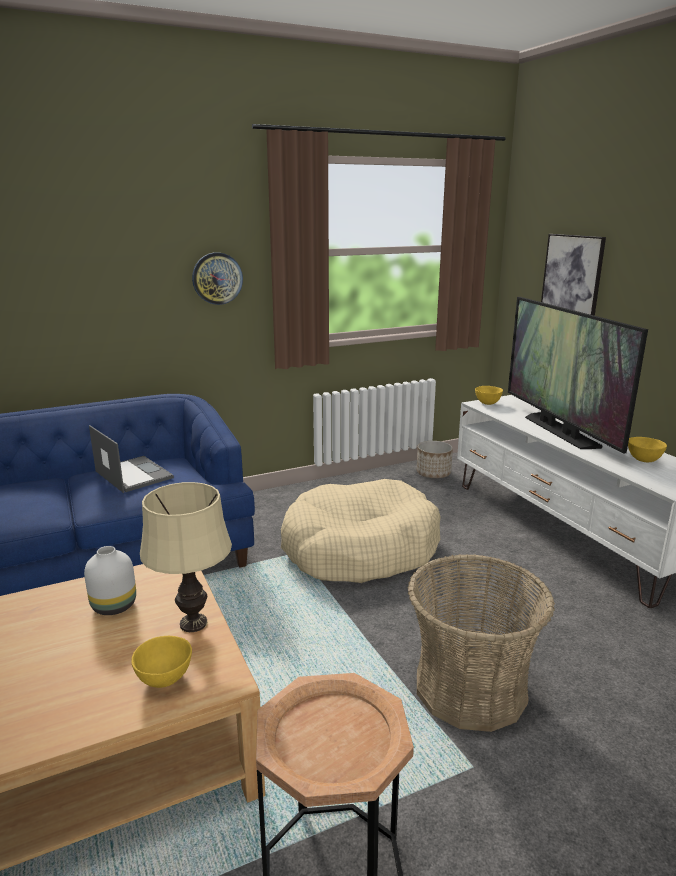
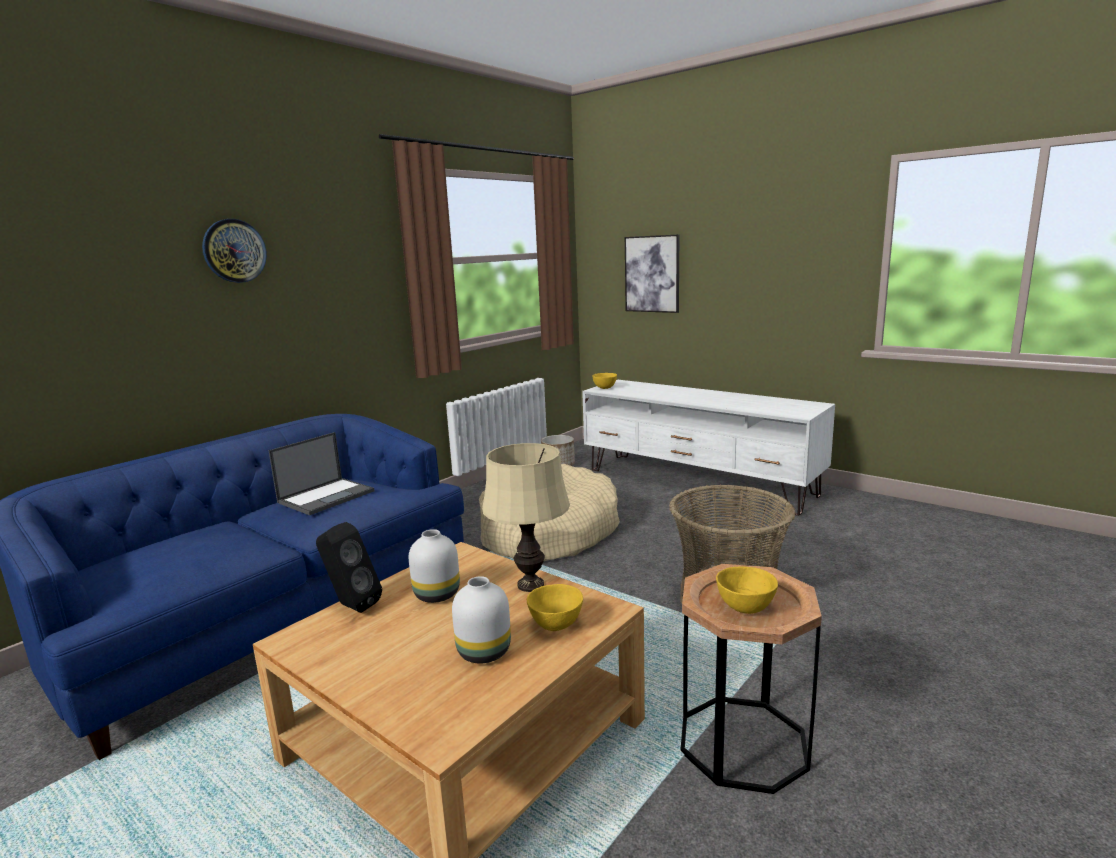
camera: 25 degrees left, 5 degrees down
(46, 594) = (350, 606): none -> black speaker
(80, 686) = (484, 653): none -> white vase
(133, 474) = (327, 496): laptop -> laptop turned 105 degrees clockwise
(217, 278) = (352, 289): wall clock -> wall clock (234, 251)
(559, 431) = (682, 396): television -> none
(643, 460) = (761, 402): yellow bowl -> yellow bowl (744, 608)

